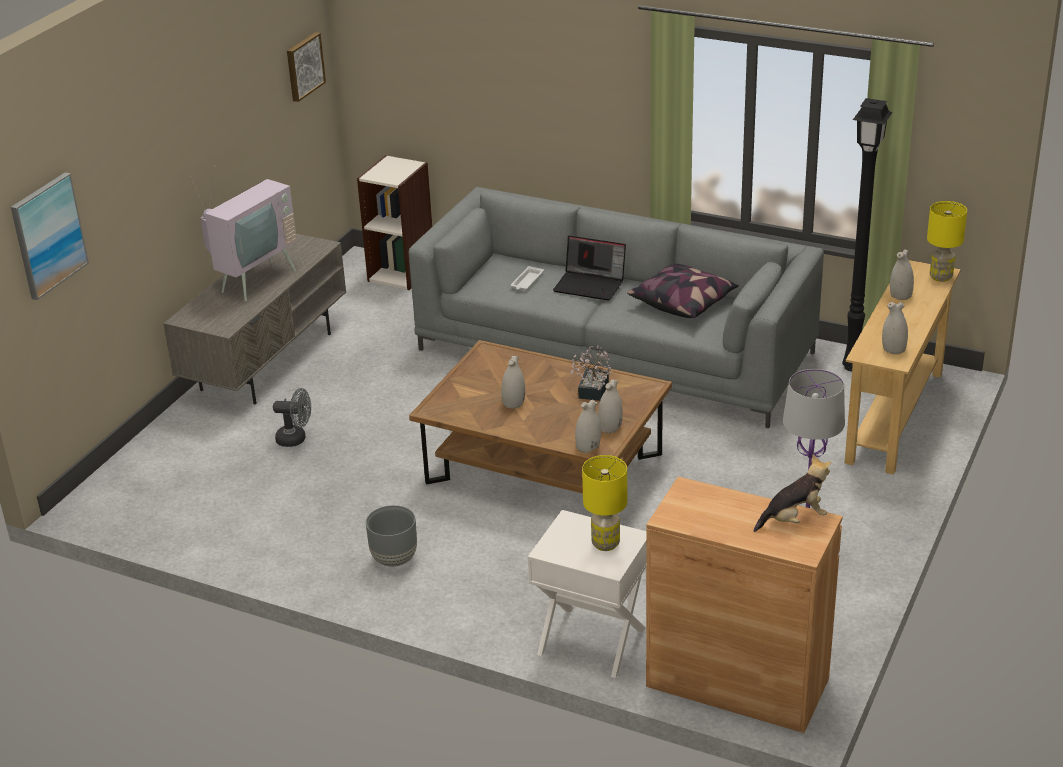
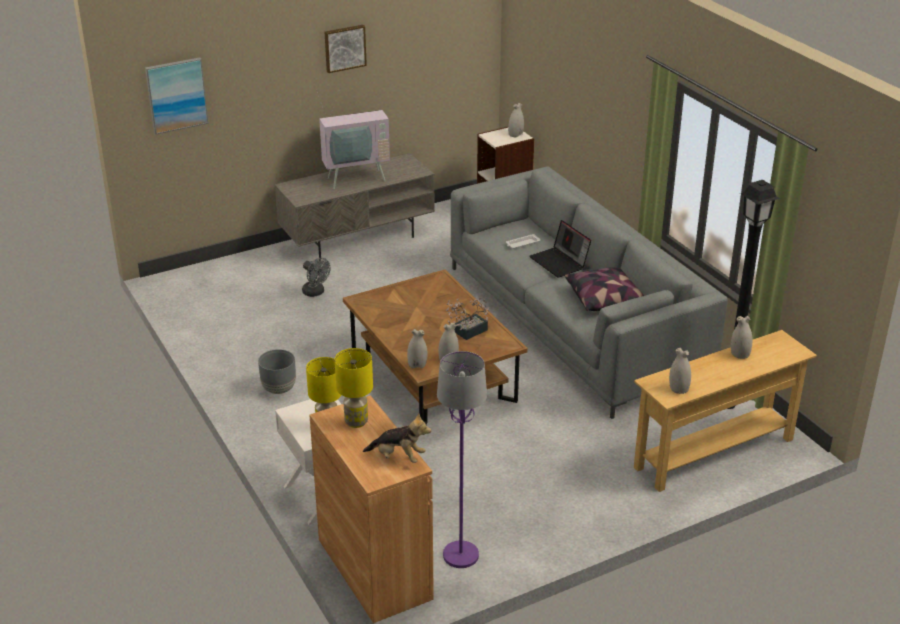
camera: 35 degrees right, 0 degrees up
(303, 66) = (463, 41): picture -> picture (344, 48)
(514, 402) = (412, 317): white vase -> white vase (515, 134)
(940, 277) = (791, 354): yellow table lamp -> yellow table lamp (356, 422)

